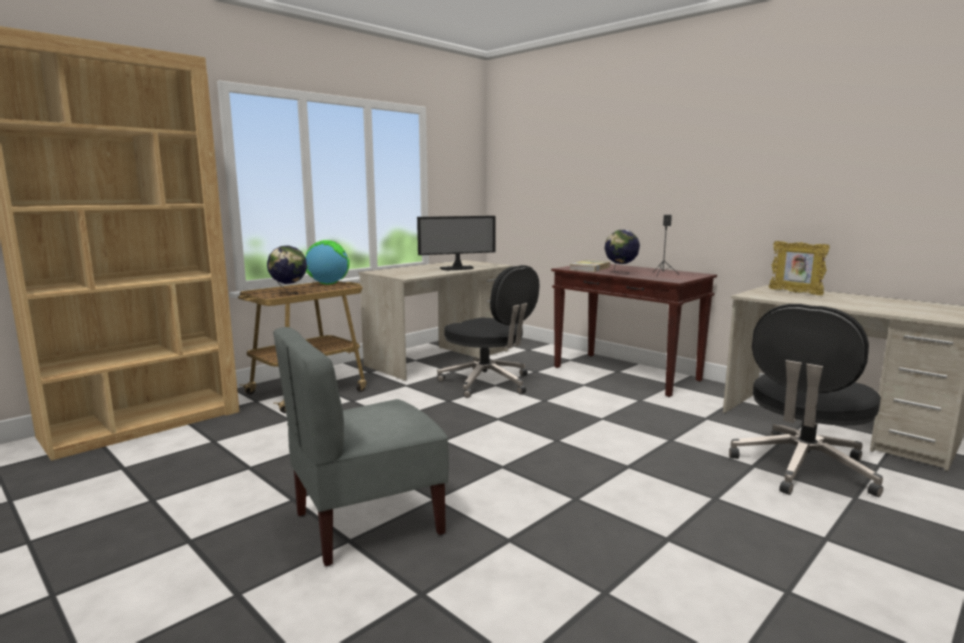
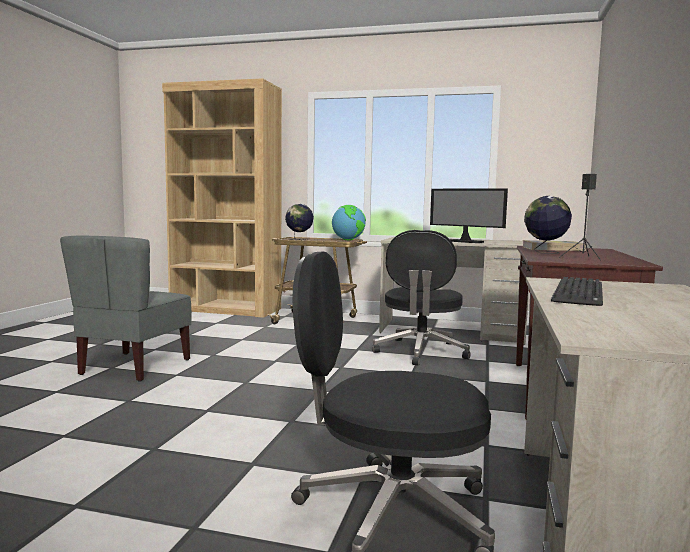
camera: 60 degrees right, 5 degrees down
(367, 523) = (134, 367): grey chair -> grey chair turned 105 degrees counterclockwise
(795, 292) = (642, 290): picture frame -> none
(808, 300) = (578, 292): none -> keyboard

